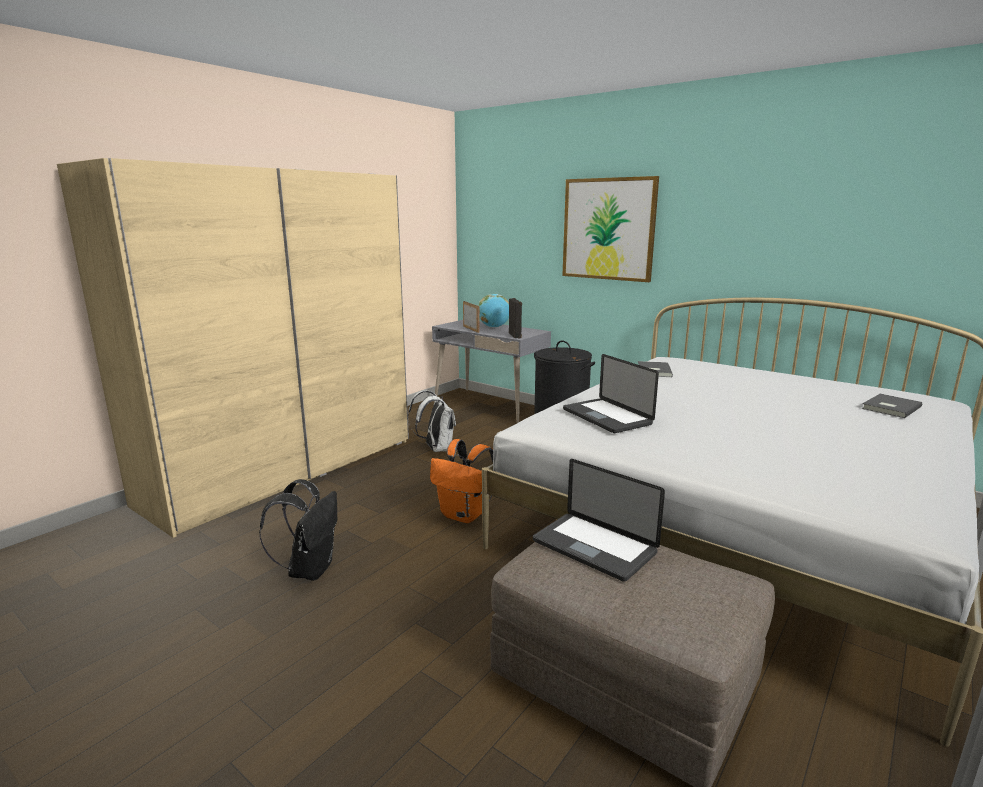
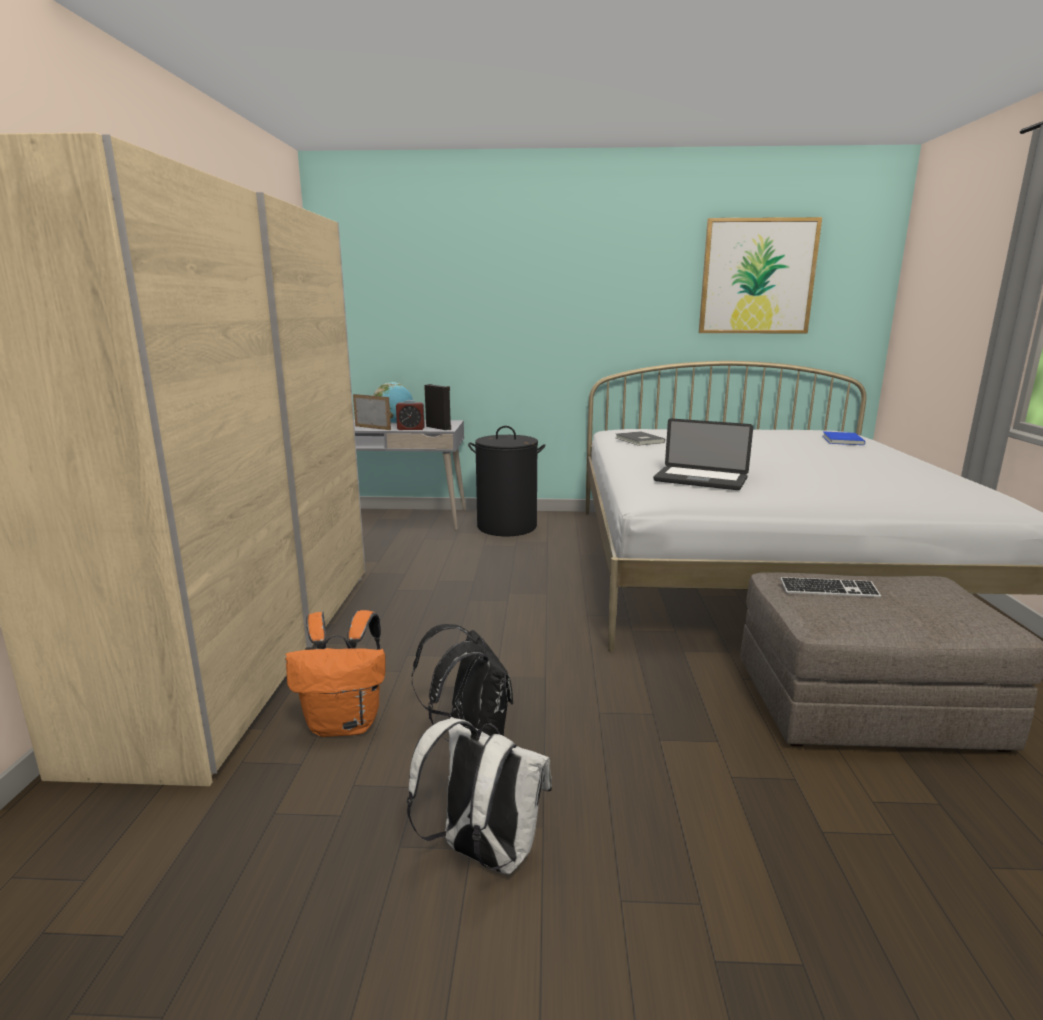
camera: 35 degrees left, 0 degrees up
(436, 449) = (409, 575): white backpack -> white backpack (483, 853)
(464, 515) = (544, 629): orange backpack -> orange backpack (346, 724)
(494, 333) = (411, 429): none -> alarm clock
(594, 547) = (828, 590): laptop -> keyboard
(608, 229) = (527, 301): picture -> picture (757, 277)
(889, 407) = (841, 440): grey book -> blue book

